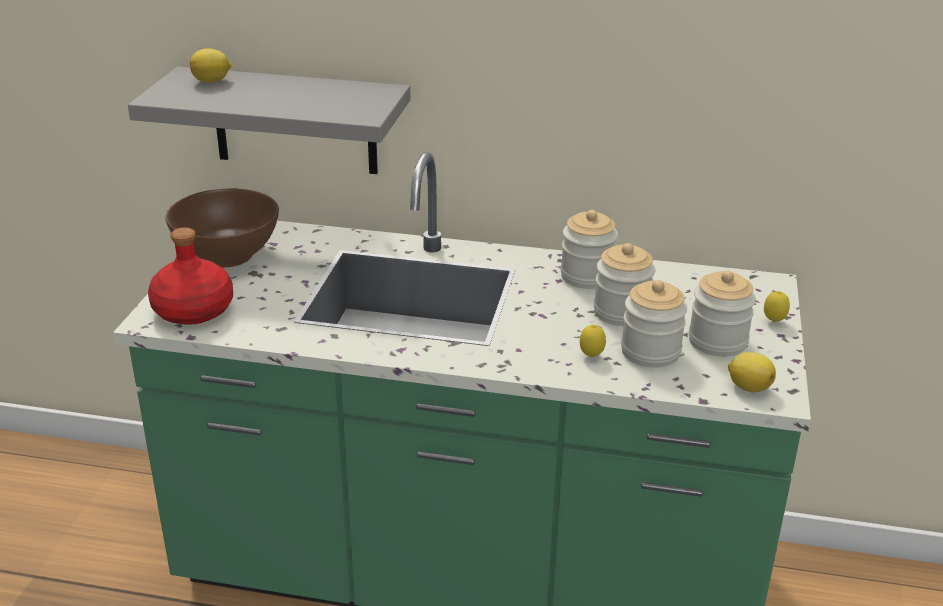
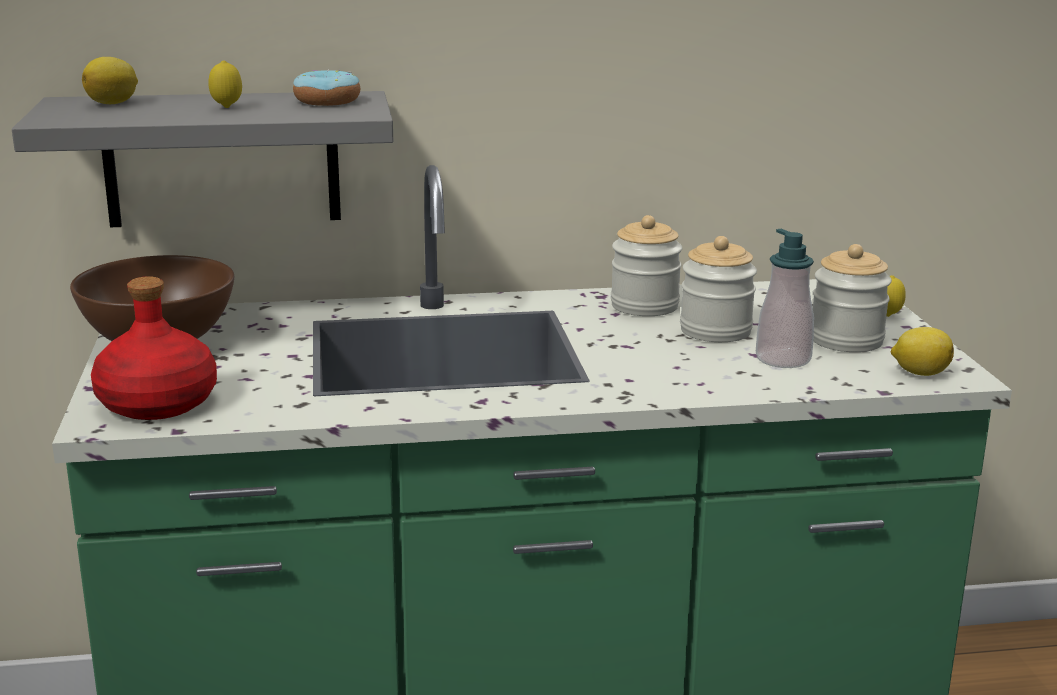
camera: 20 degrees left, 10 degrees down
(355, 96) = (327, 101): none -> donut
(591, 356) = (720, 373): lemon -> lemon (227, 108)
(650, 351) = (783, 359): jar -> soap dispenser

